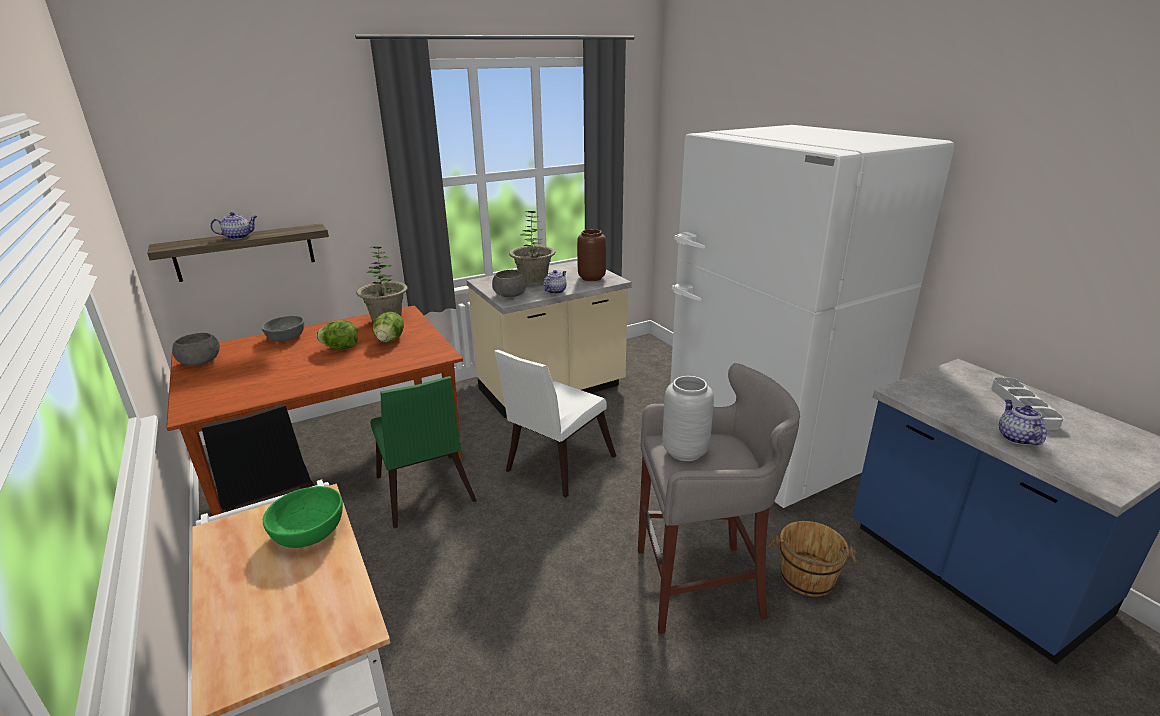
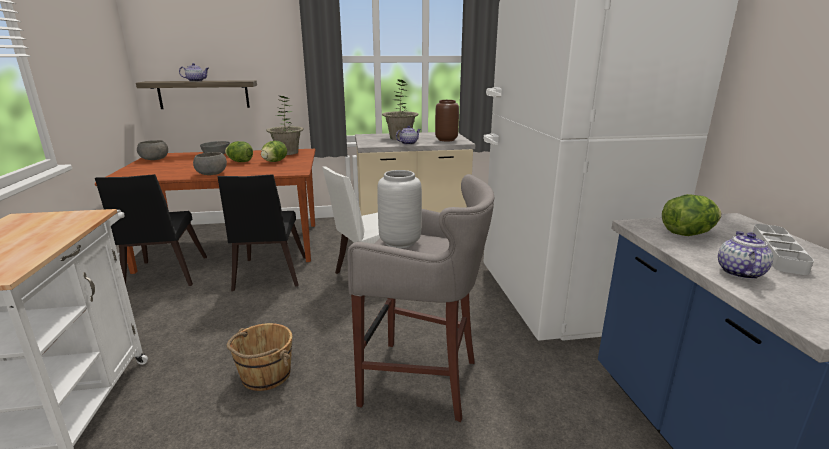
camera: 20 degrees right, 5 degrees down
(308, 532) = (60, 226): green bowl -> none
(425, 494) = (269, 275): green chair -> black chair
(509, 295) = (373, 142): grey bowl -> grey bowl (211, 174)
(807, 578) = (524, 401): brown bucket -> brown bucket (265, 375)
(945, 396) = (687, 234): none -> lettuce

